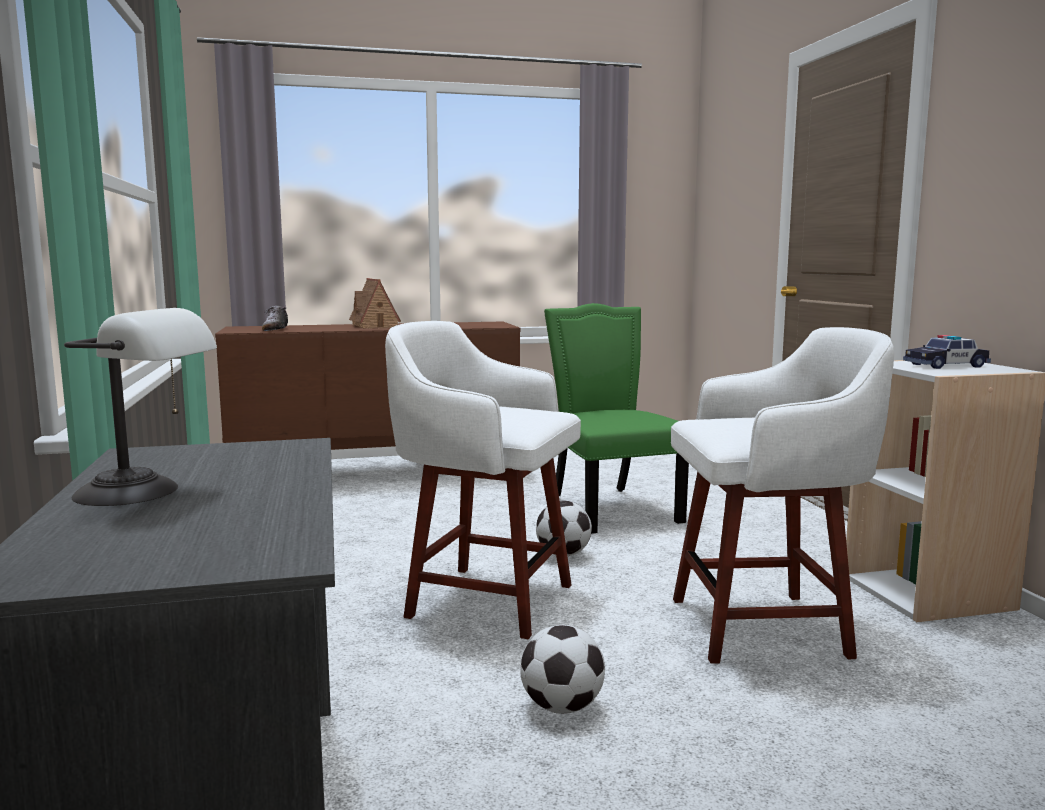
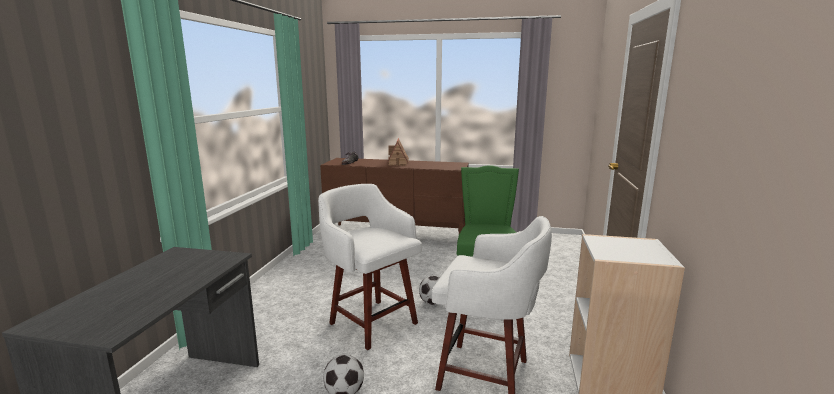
camera: 25 degrees right, 5 degrees up
(147, 491) = (140, 279): table lamp -> none
(945, 365) = (627, 248): toy car -> none

